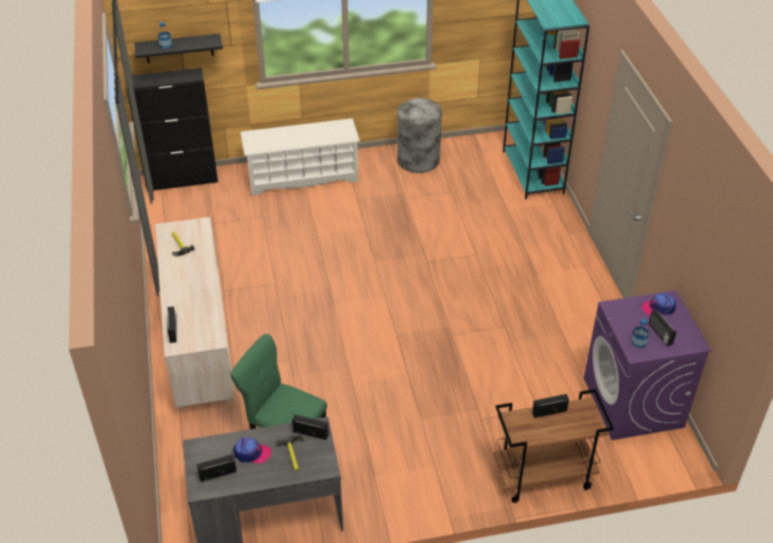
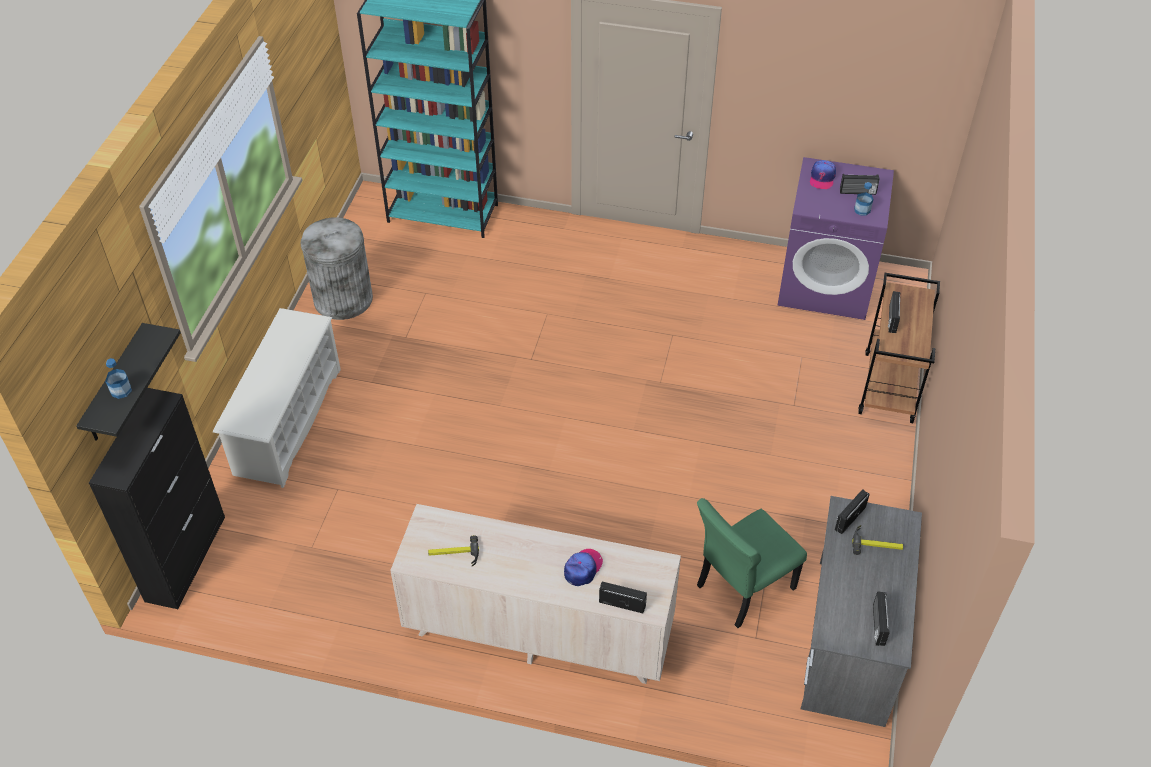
camera: 65 degrees left, 5 degrees up
(252, 453) = (859, 583): cap -> cap (583, 568)

